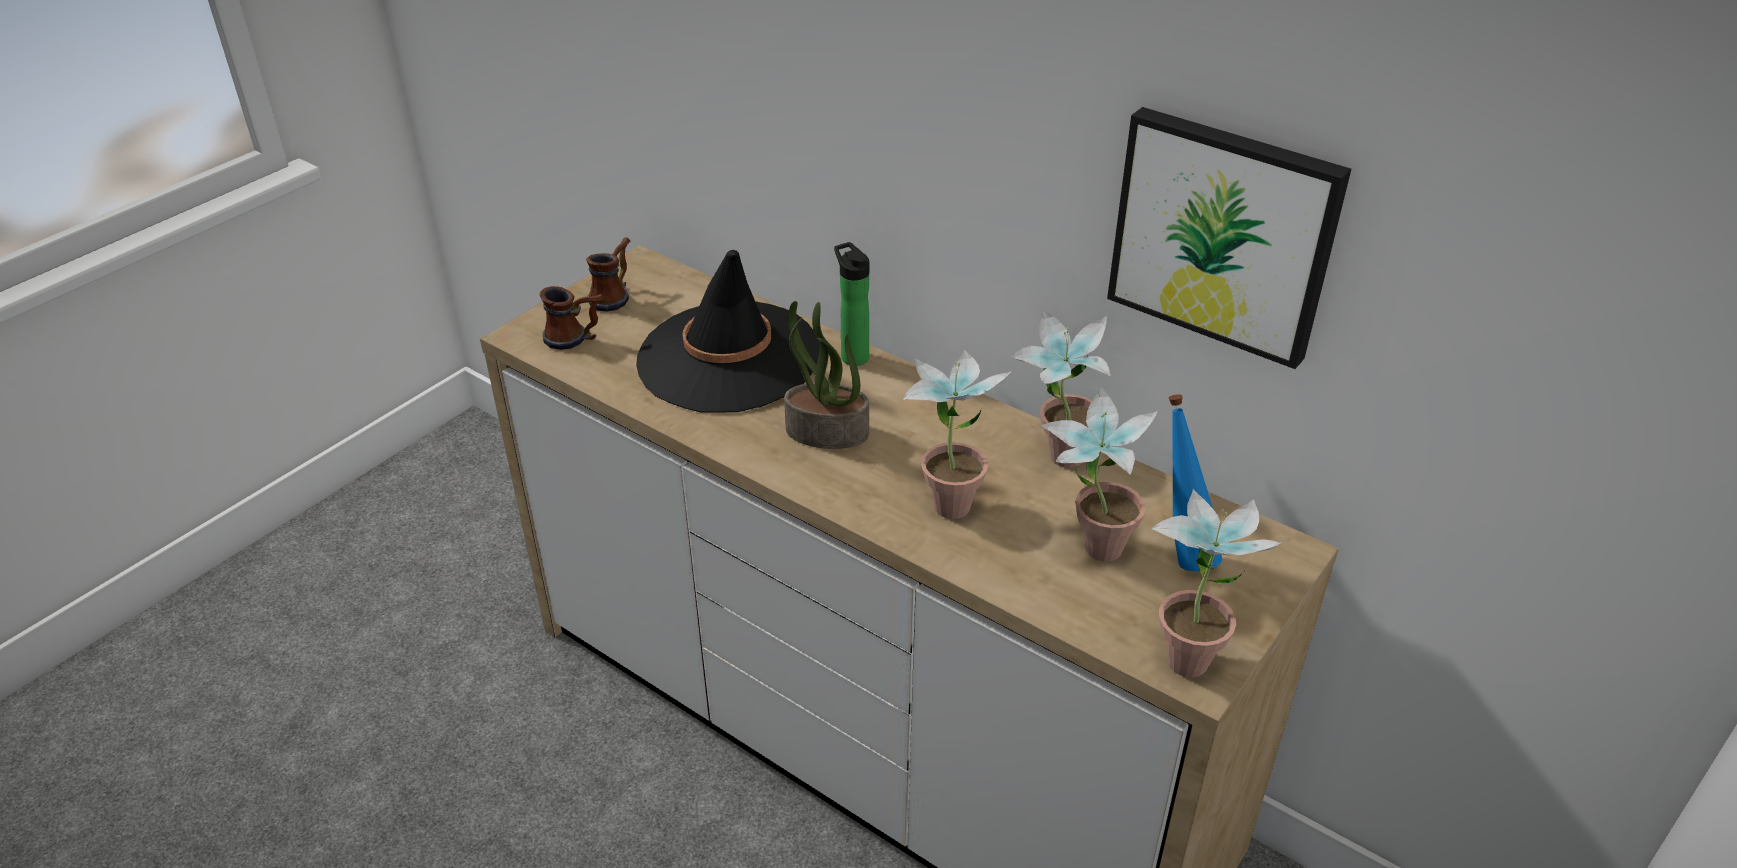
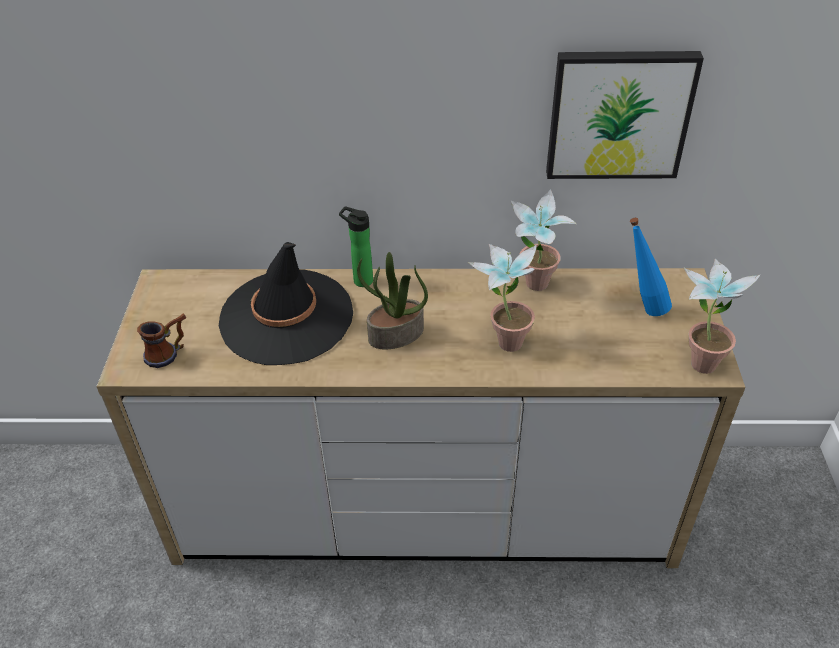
camera: 35 degrees left, 5 degrees up
(615, 295) = (164, 311): mug -> none
(1088, 549) = (600, 329): potted plant -> none

